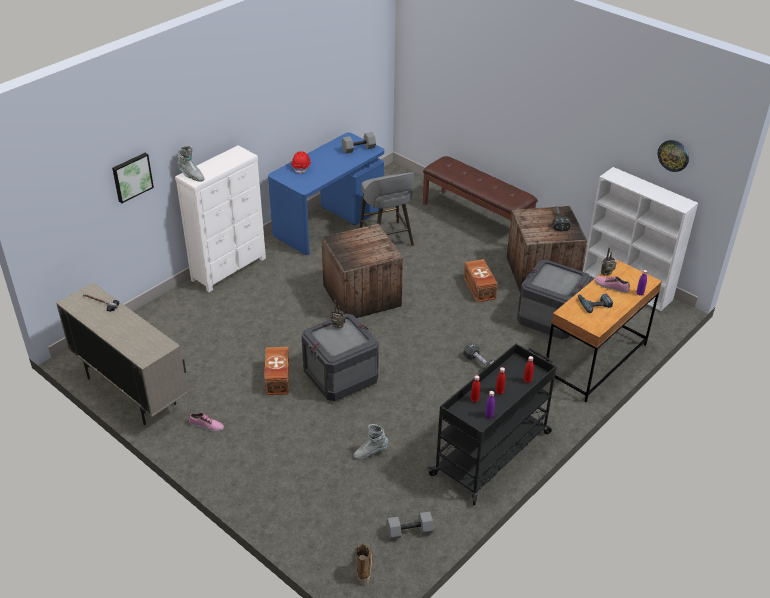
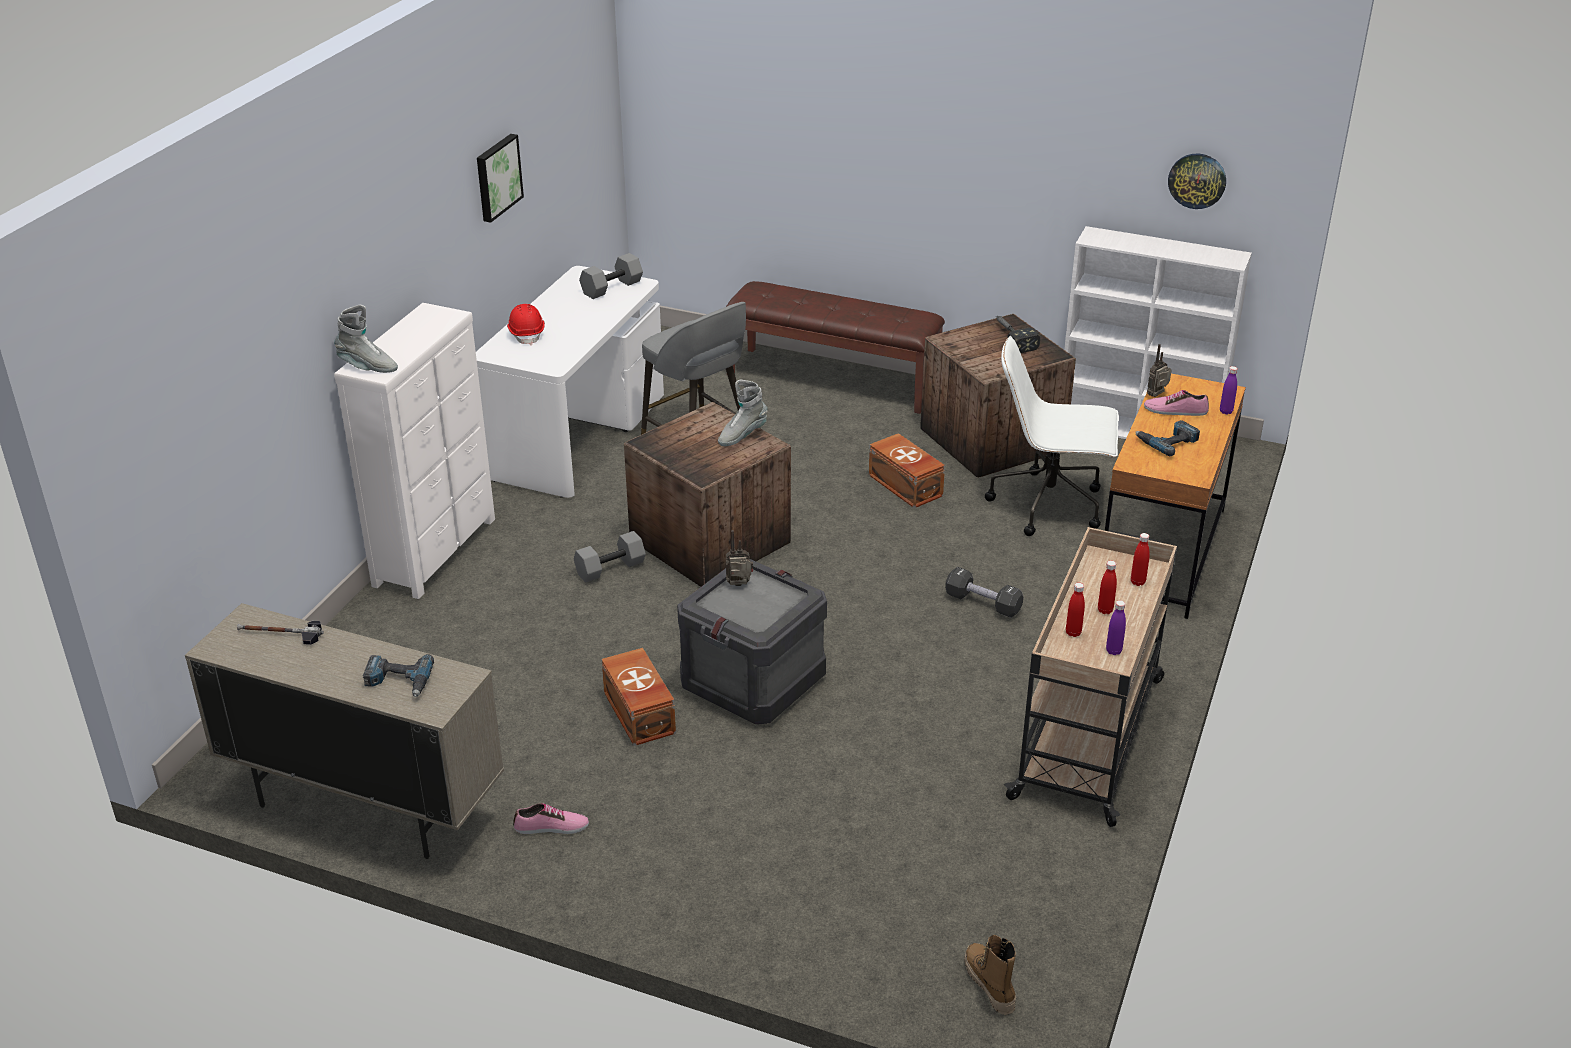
camera: 20 degrees left, 5 degrees down
(132, 177) = (266, 381): picture -> picture (497, 177)
(136, 340) = (398, 681): none -> power drill
(329, 222) = (577, 436): blue desk -> white desk
(370, 453) = (883, 792): grey boot -> grey boot (742, 435)
(410, 530) = (1031, 900): grey dumbbell -> grey dumbbell (610, 567)
(492, 453) = (1089, 736): black cart -> beige cart
(550, 318) = (1050, 505): crate -> white office chair

